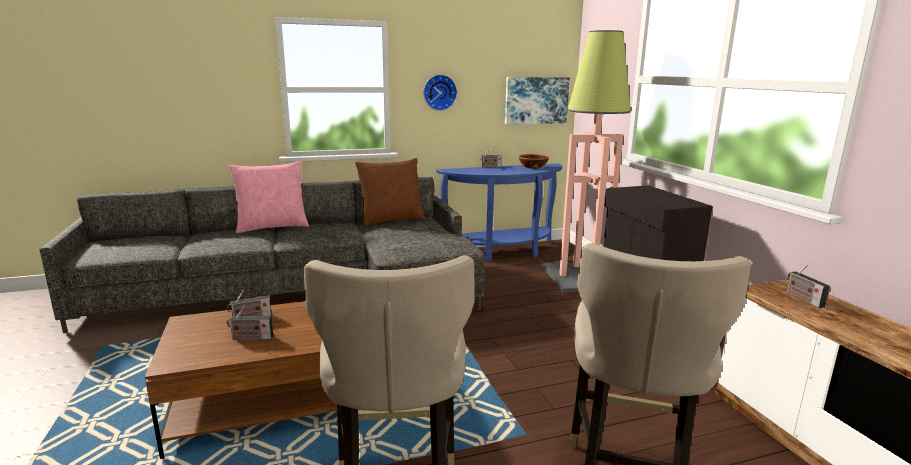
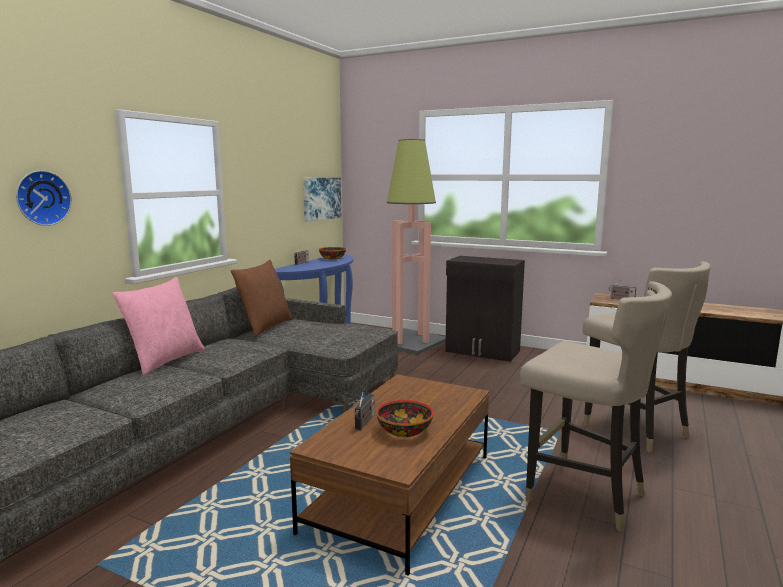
camera: 45 degrees left, 5 degrees down
(250, 338) = (404, 430): radio -> bowl
(439, 92) = (259, 194): wall clock -> wall clock (42, 198)

